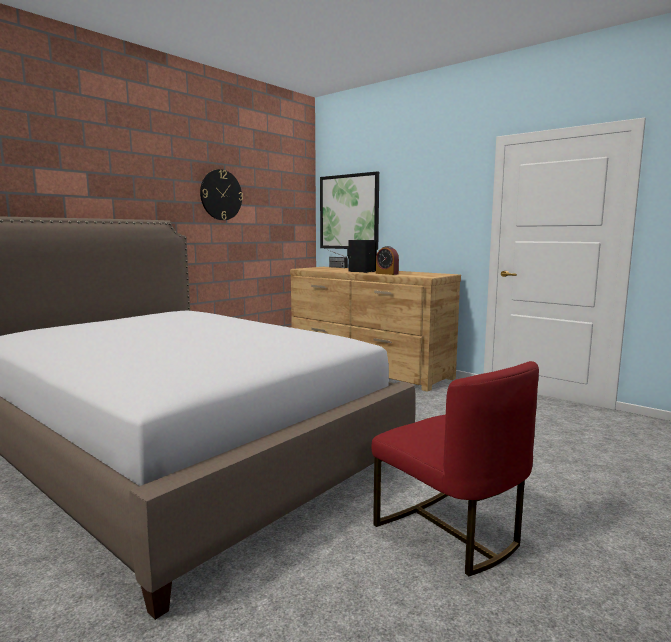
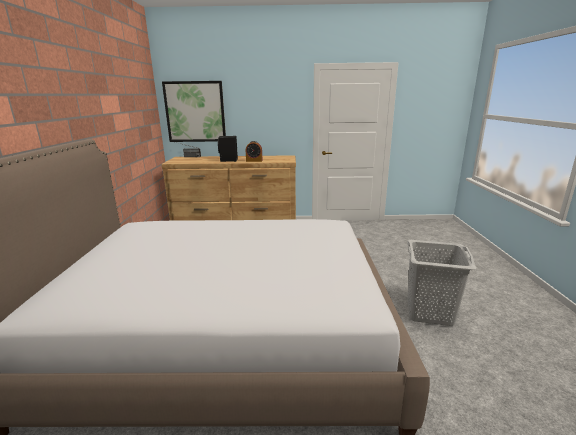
camera: 40 degrees left, 10 degrees up
(221, 195) = (109, 105): wall clock -> none
(450, 532) = (429, 312): red chair -> grey laundry basket

